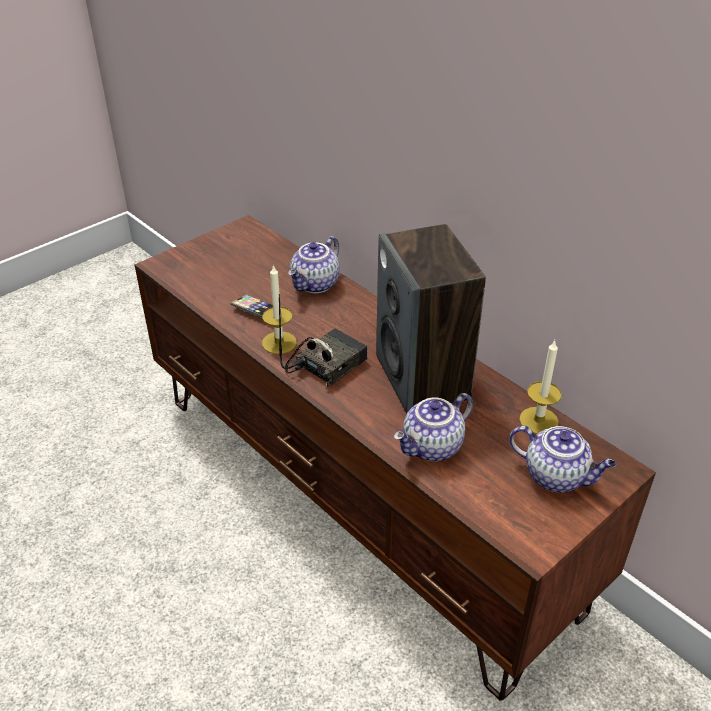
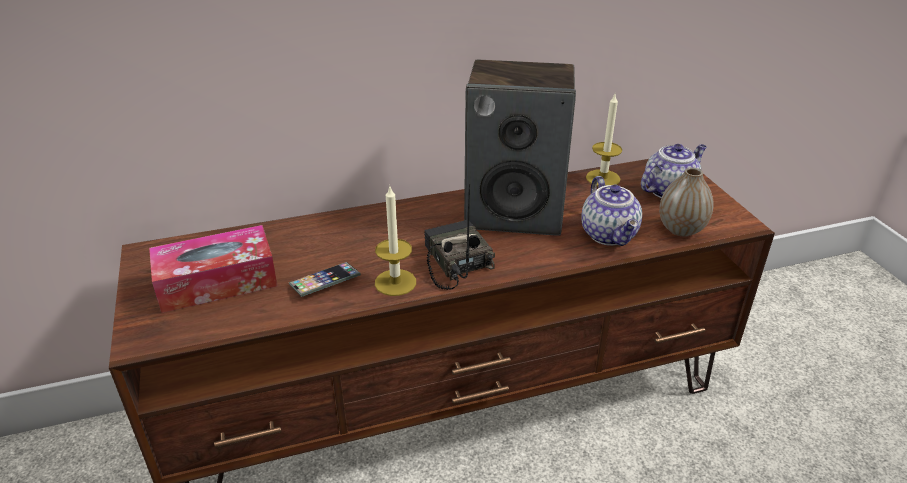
camera: 65 degrees left, 5 degrees down
(232, 266) = (217, 282): none -> tissue box
(316, 285) = (317, 233): teapot -> none
(482, 498) = (681, 229): none -> vase

